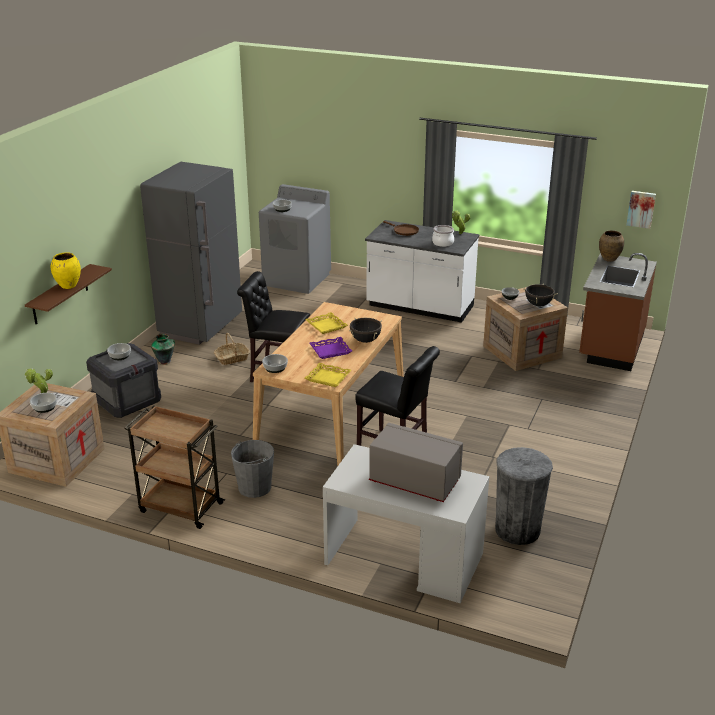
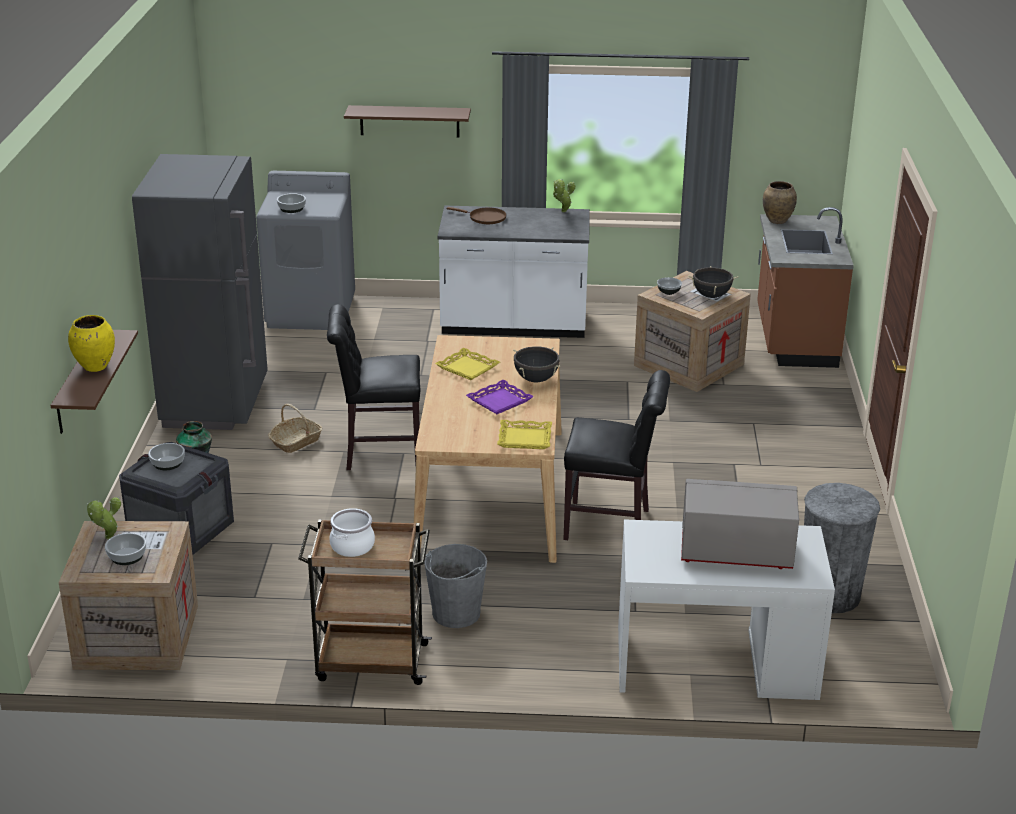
camera: 20 degrees left, 0 degrees up
(275, 368) = (441, 438): bowl -> none
(368, 160) = (409, 121): none -> brown shelf
(443, 243) = (550, 228): cooking pot -> cooking pot (352, 546)
(641, 209) = (809, 147): picture -> none

